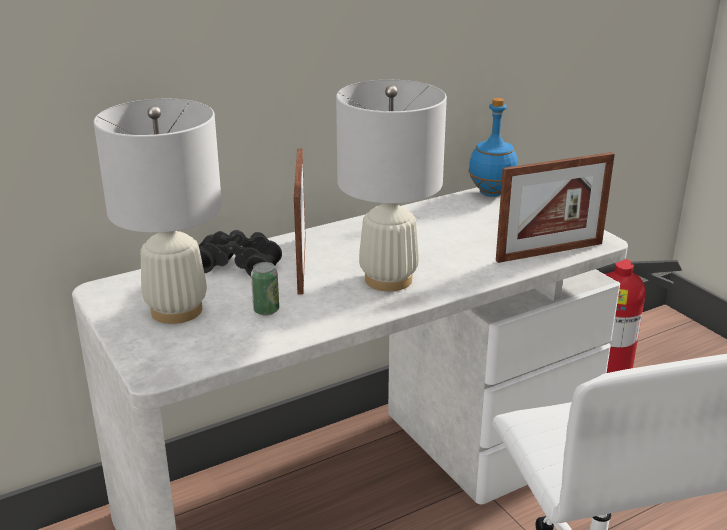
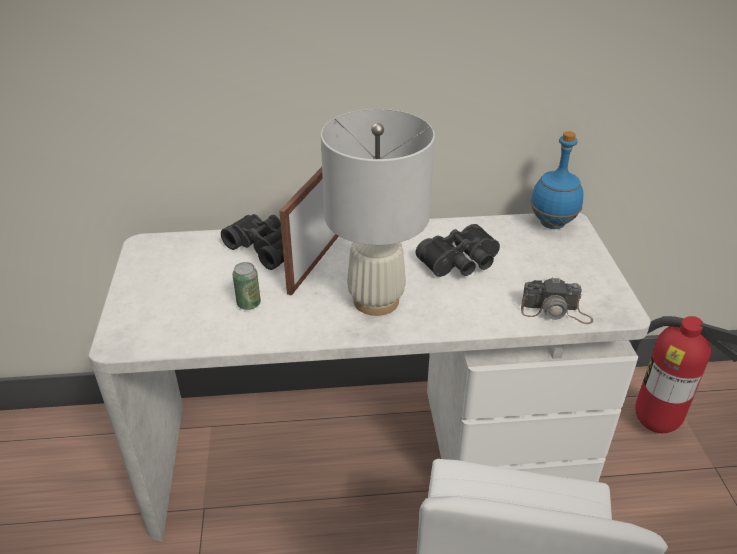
camera: 25 degrees right, 10 degrees up
(176, 310) = (181, 282): white table lamp -> none
(440, 236) = (461, 263): none -> black binoculars
(549, 252) = (556, 311): picture frame -> camera

